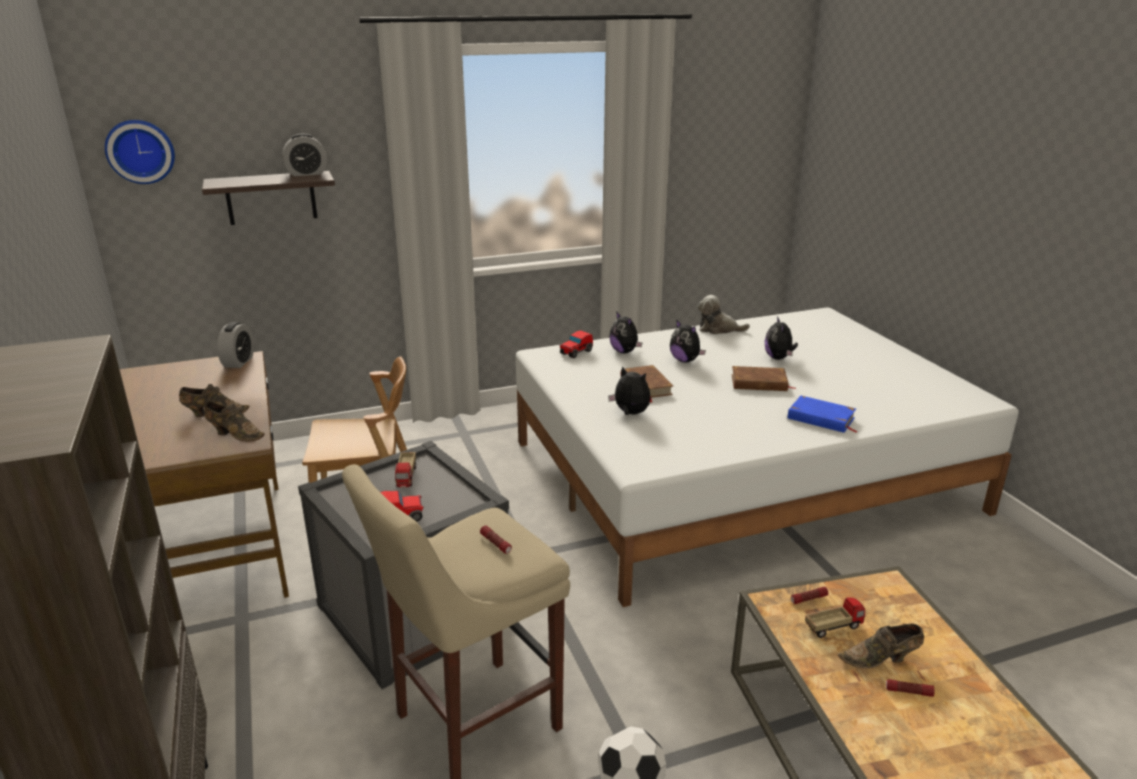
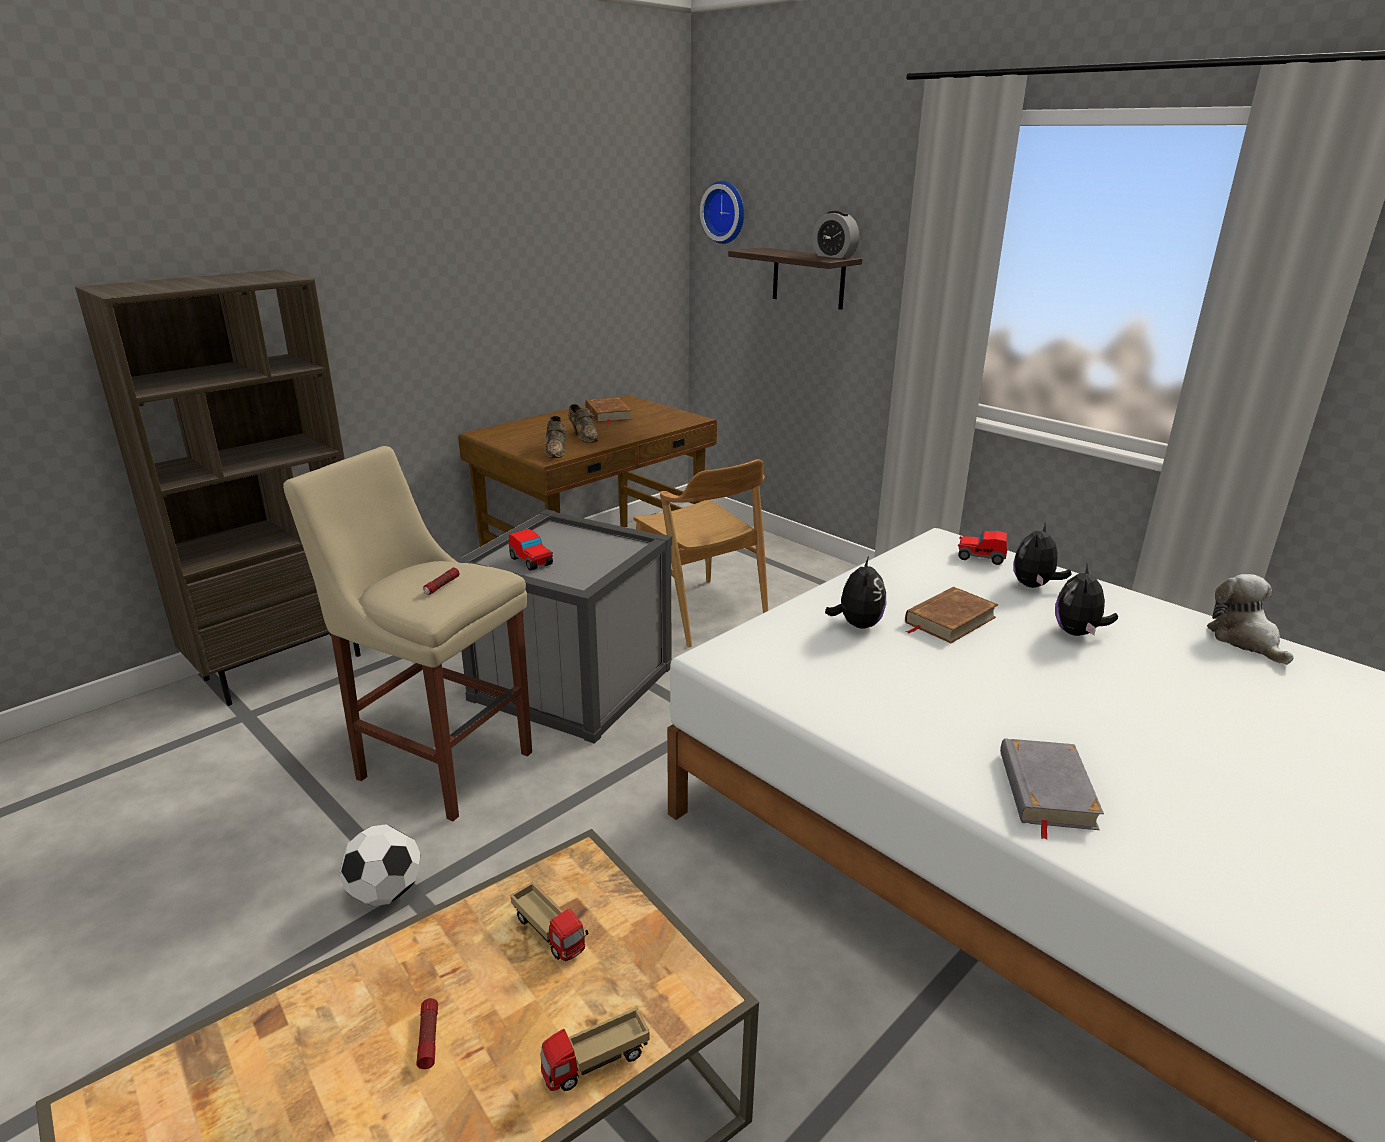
camera: 65 degrees right, 0 degrees up
(239, 362) = (683, 419): alarm clock -> none
(407, 477) = (601, 547): toy truck -> toy truck (595, 1064)
(759, 383) = (1095, 708): brown book -> brown book (608, 414)
(778, 358) = (1227, 714): plush toy -> none
(808, 599) = (605, 898): flashlight -> none
(821, 418) = (1045, 790): blue book -> grey book
(881, 660) = (492, 997): brown shoe -> none

